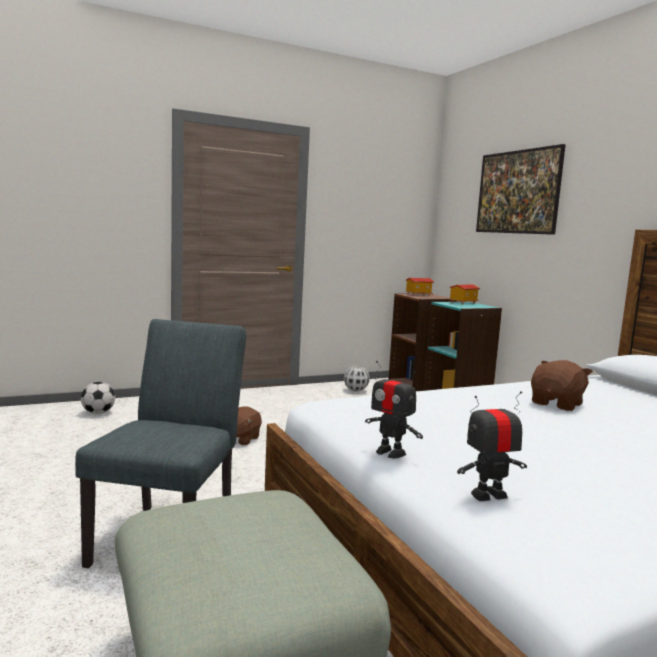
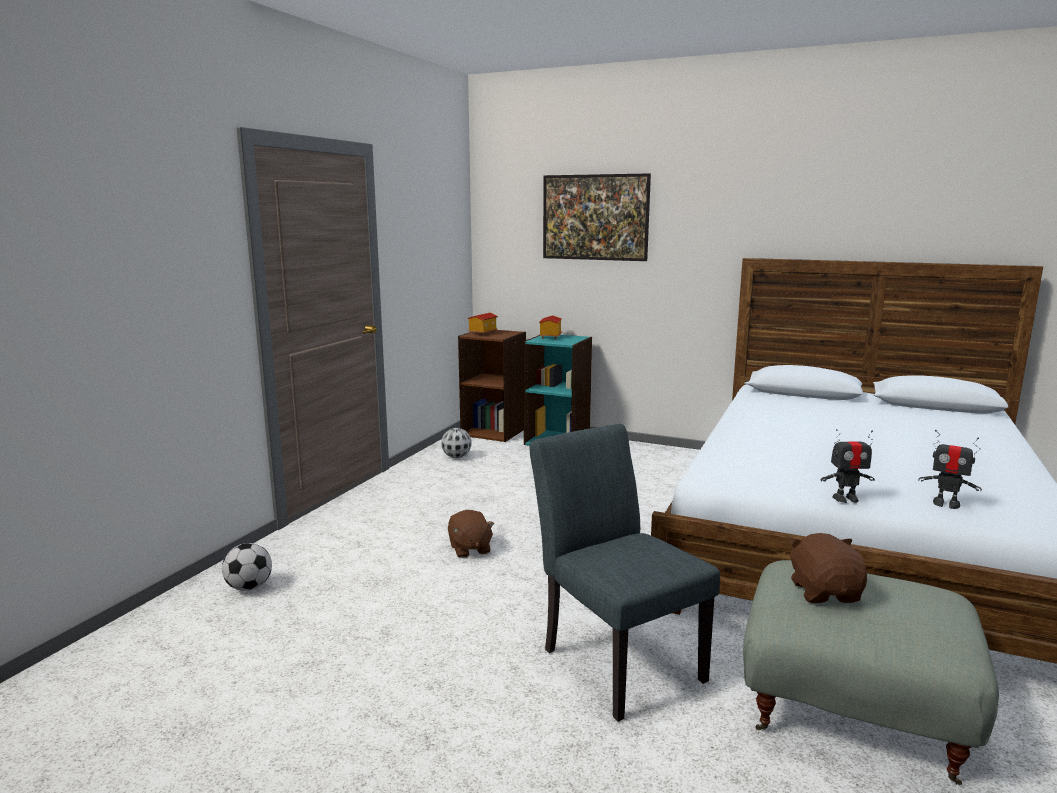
camera: 40 degrees left, 5 degrees up
(488, 495) = (946, 504): toy robot -> toy robot turned 90 degrees counterclockwise
(557, 404) = (799, 424): brown plush toy -> brown plush toy (825, 592)

